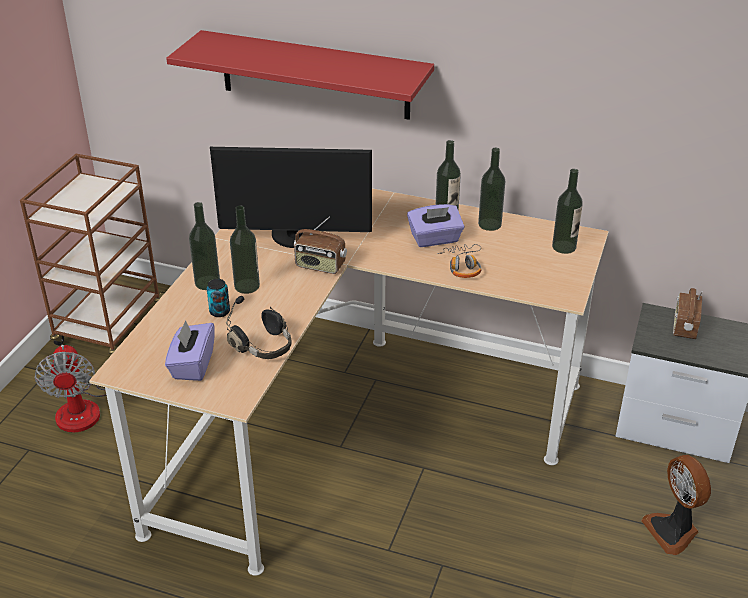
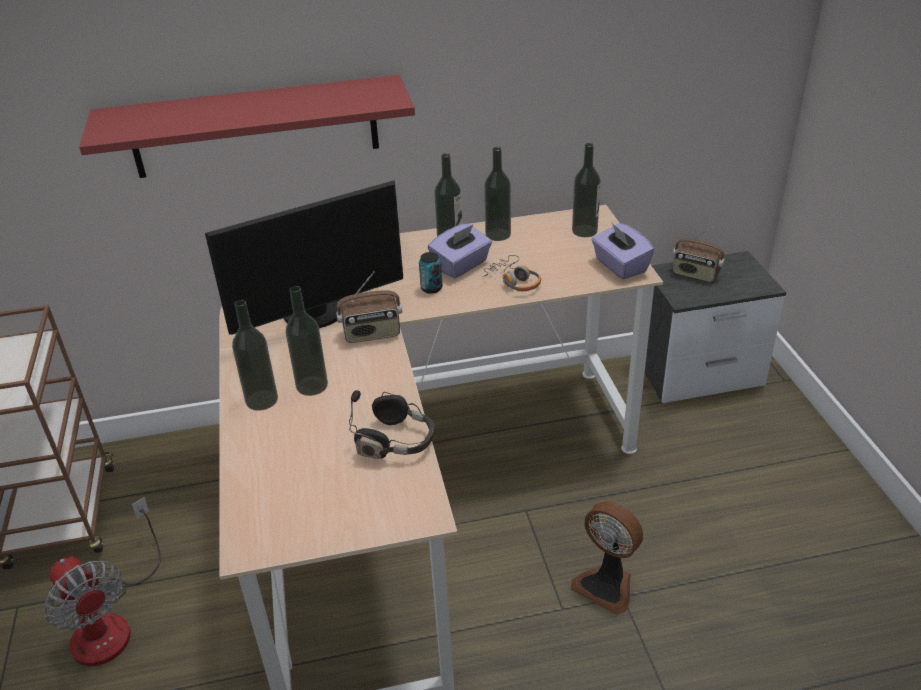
camera: 30 degrees left, 0 degrees up
(192, 365) = (334, 498): purple tissue box -> purple tissue box (620, 266)
(219, 312) = (307, 425): can -> can (431, 288)
(673, 531) = (775, 463): fan -> fan (606, 585)
(684, 327) = (695, 274): radio -> radio turned 45 degrees counterclockwise

